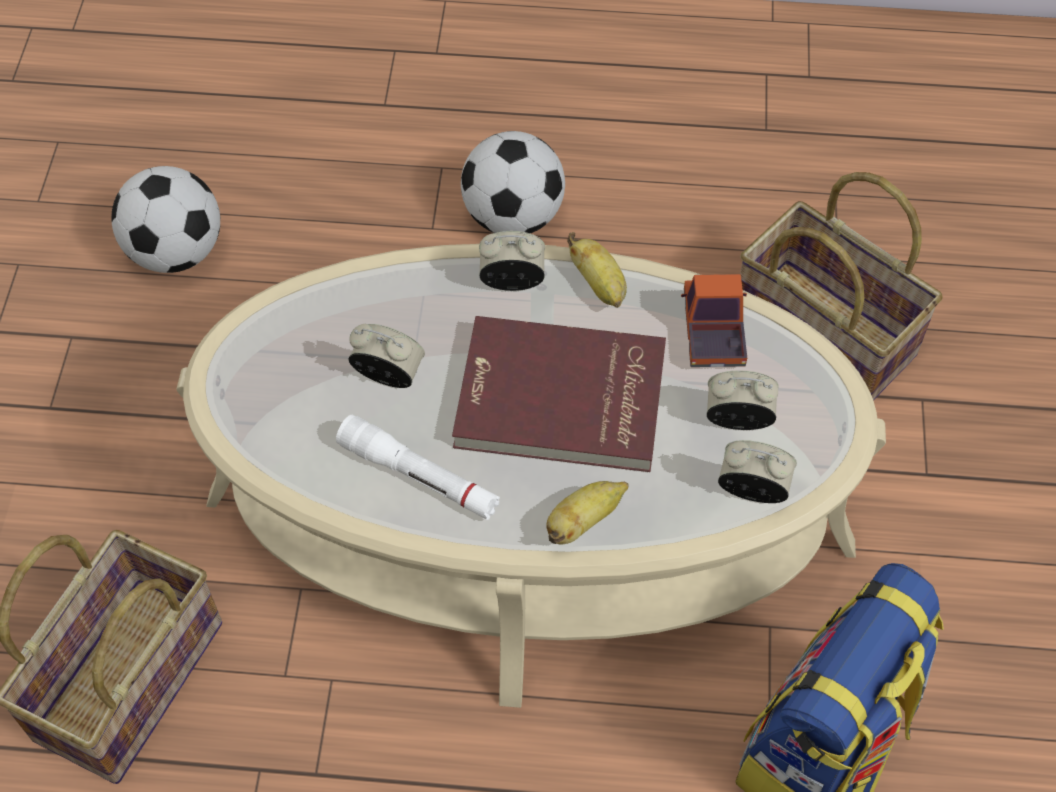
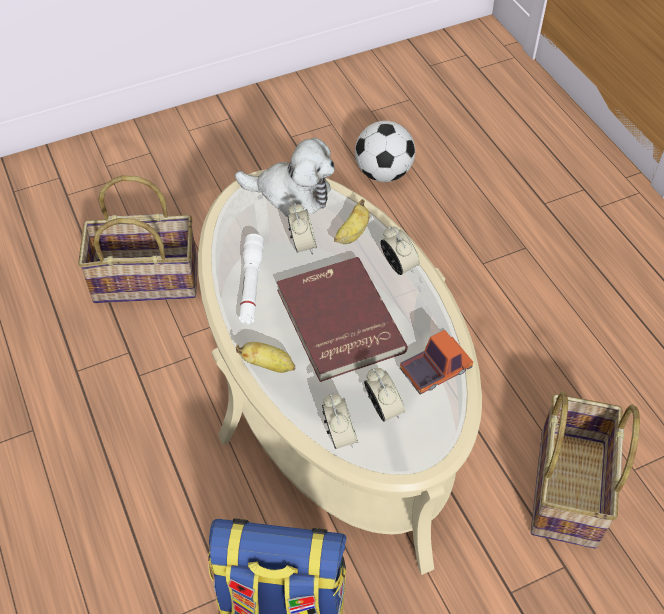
camera: 60 degrees right, 5 degrees down
(277, 342) = (291, 194): none -> plush toy
(513, 217) = (520, 294): football -> none
(599, 285) = (426, 304): banana -> banana (352, 234)

